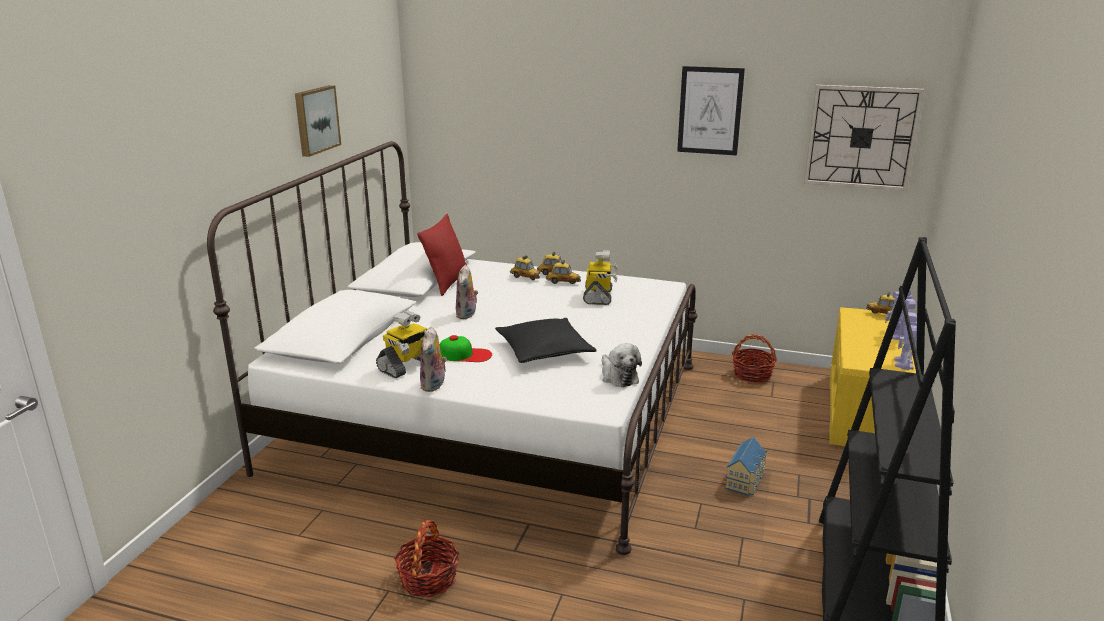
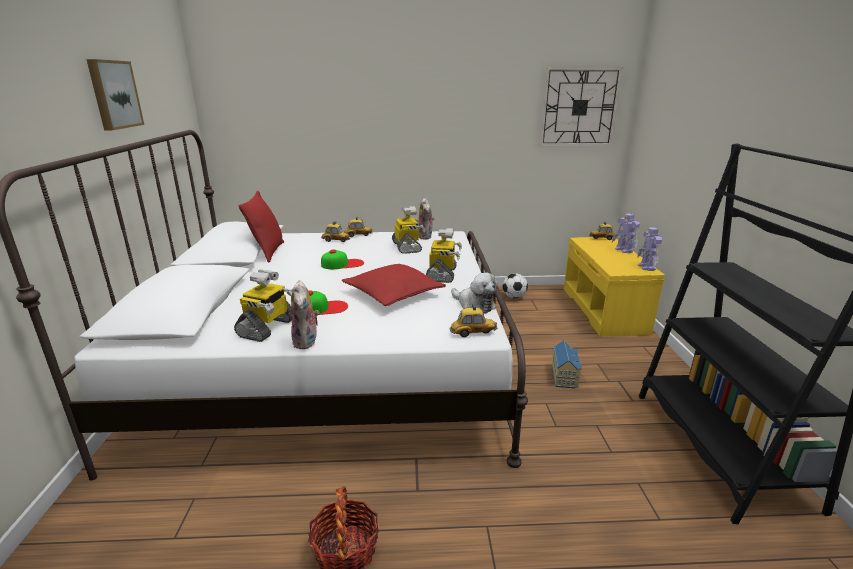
camera: 20 degrees left, 0 degrees up
(467, 315) = (302, 274): plush toy -> plush toy (426, 237)
(515, 308) = (342, 264): none -> cap
(544, 350) = (393, 294): black pillow -> red pillow
(563, 282) = (370, 241): toy car -> toy car (473, 333)
(612, 336) = (442, 274): none -> toy robot
(710, 111) = (467, 92): picture -> none
(752, 375) = (514, 297): basket -> football

